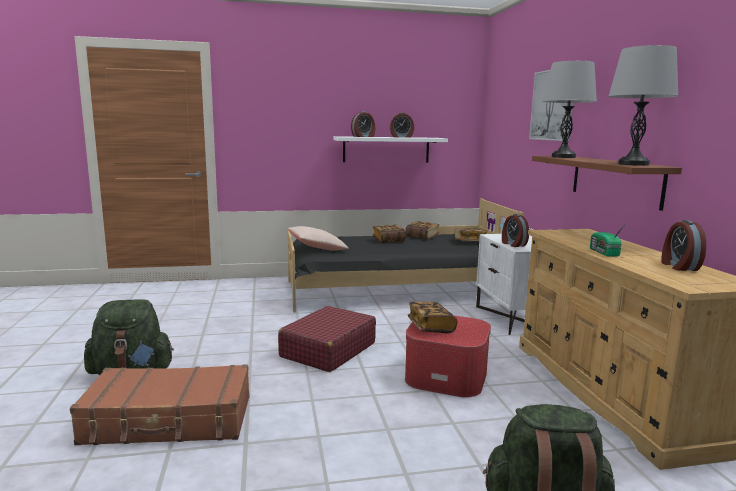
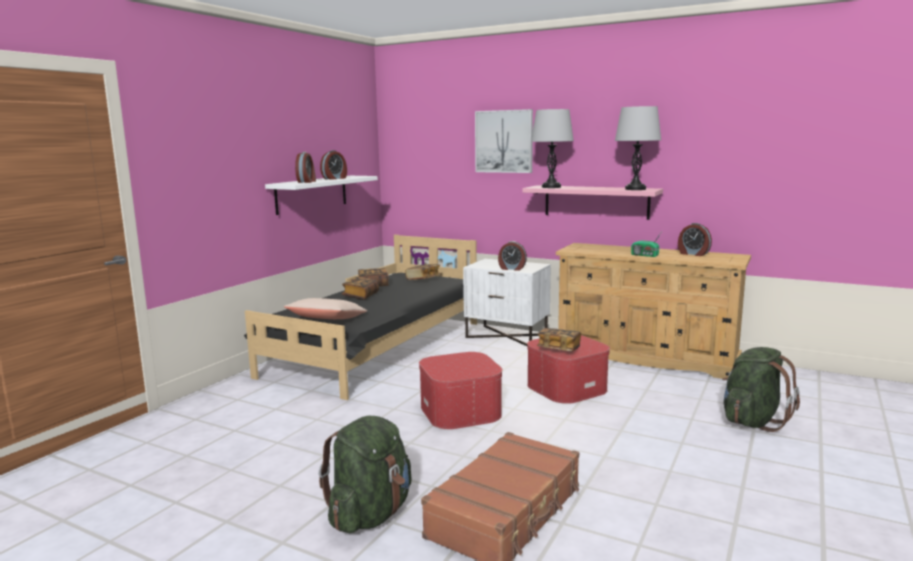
camera: 50 degrees left, 0 degrees up
(328, 350) = (460, 411): red suitcase -> ottoman
(615, 180) = (596, 202): brown shelf -> pink shelf

